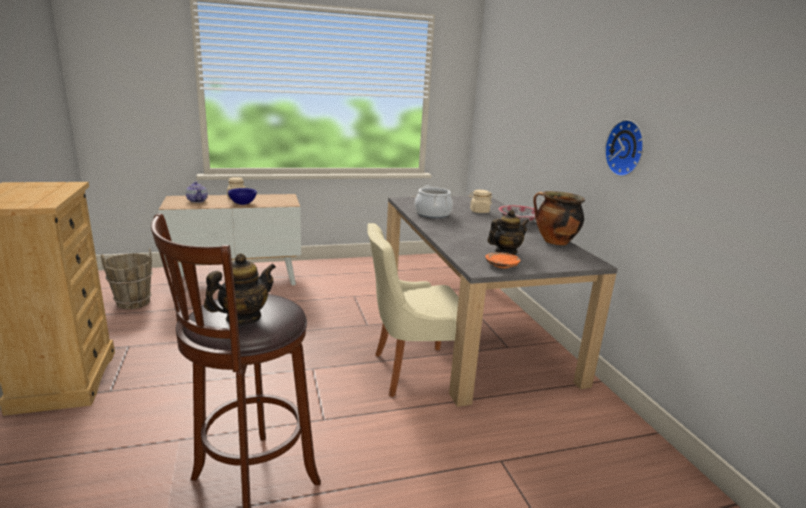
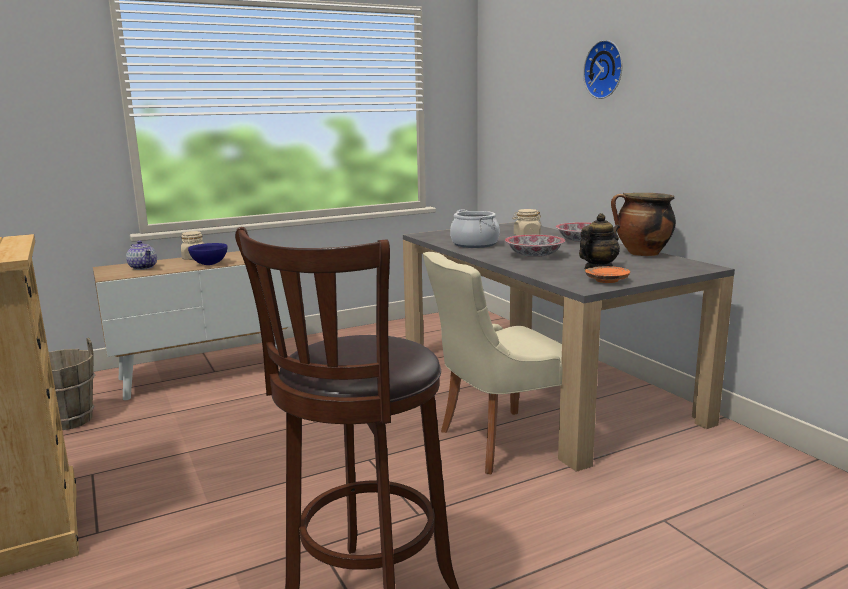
camera: 10 degrees left, 5 degrees down
(243, 318) = (366, 358): teapot -> none
(468, 232) = (534, 255): none -> bowl
(627, 148) = (719, 127): wall clock -> wall clock (606, 69)

